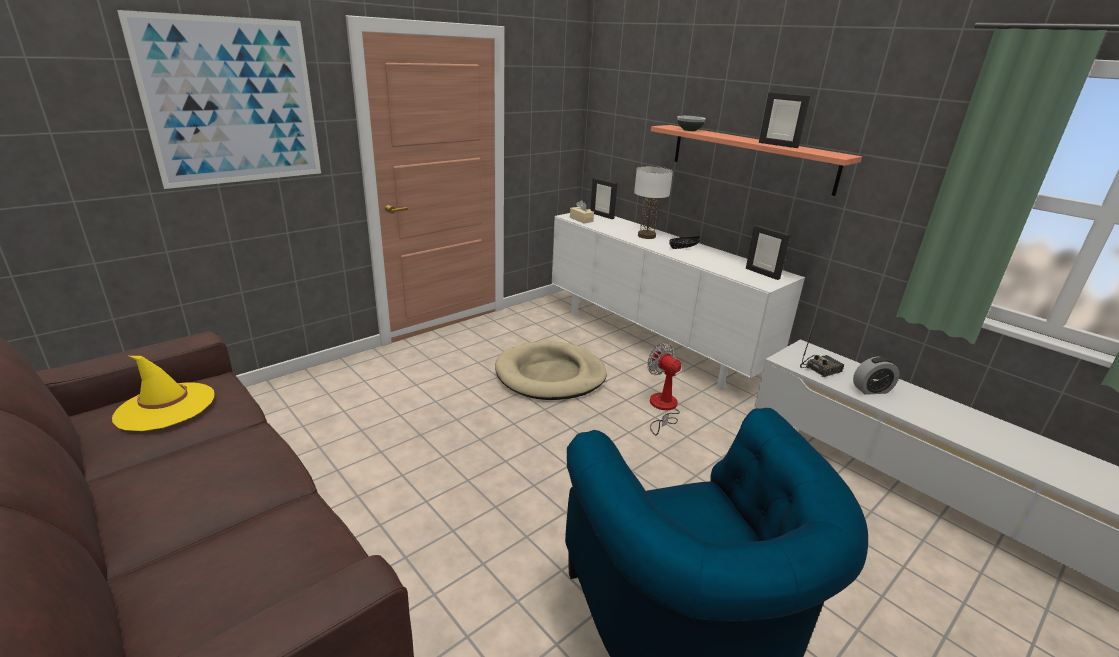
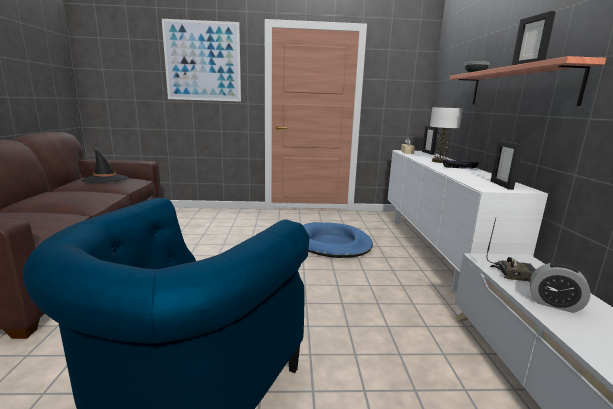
camera: 40 degrees right, 10 degrees down
(165, 407) = (105, 179): yellow hat -> black hat
(550, 375) = (332, 243): beige dog bed -> blue dog bed
(662, 408) = (383, 283): fan -> none

